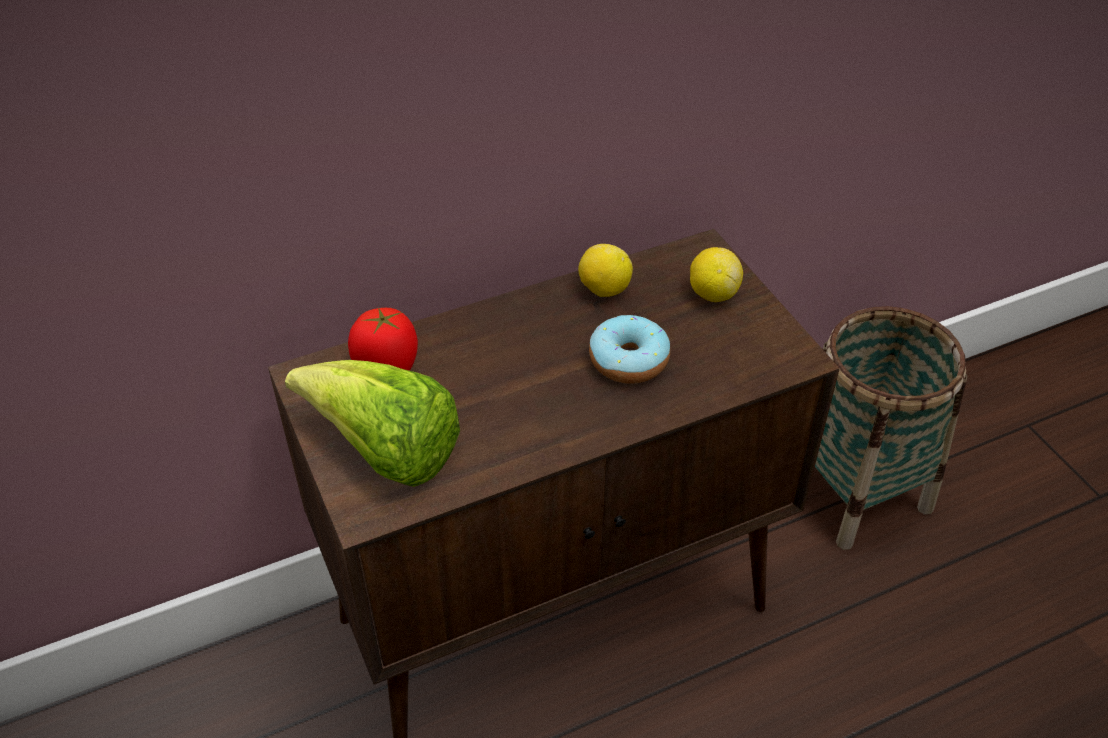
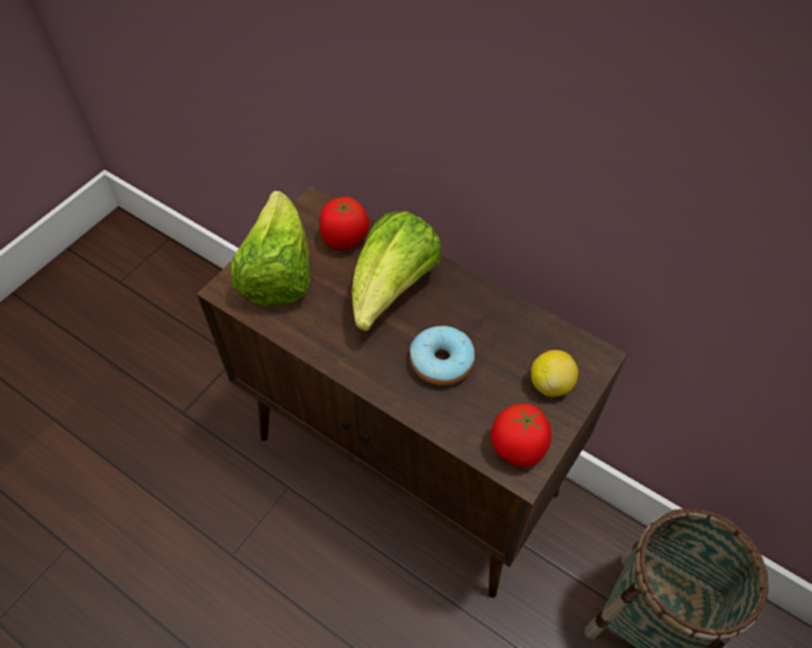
camera: 60 degrees right, 10 degrees up
(500, 359) = (392, 290): none -> lettuce
(604, 290) = (502, 315): lemon -> none
(771, 349) = (518, 448): none -> tomato

